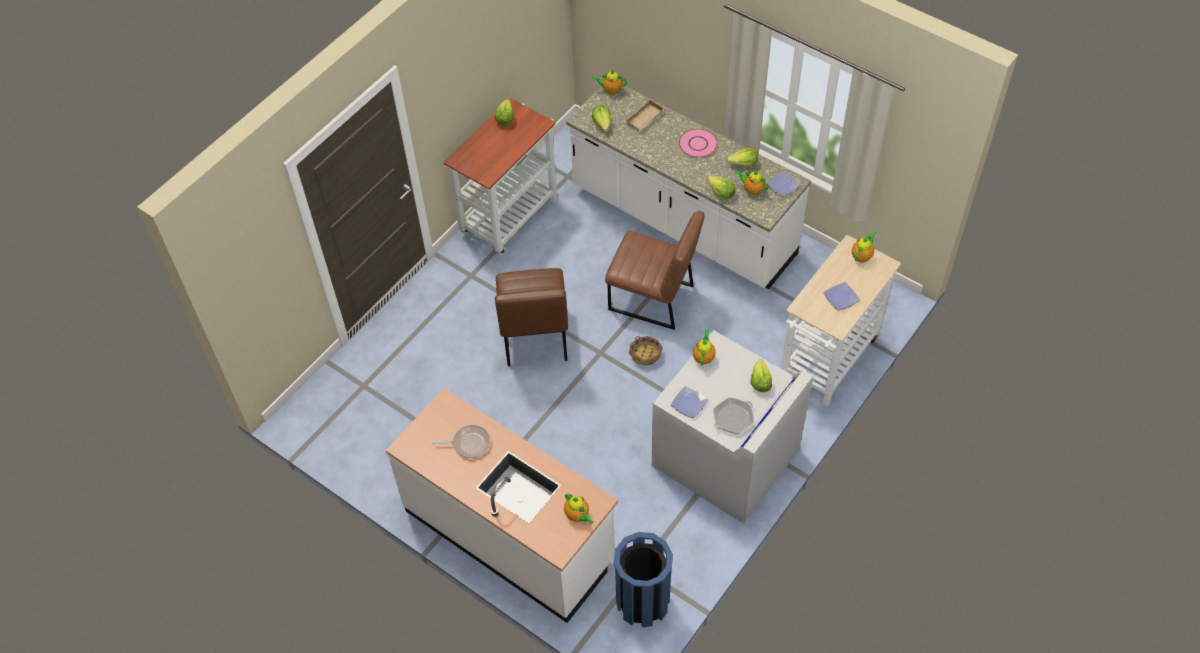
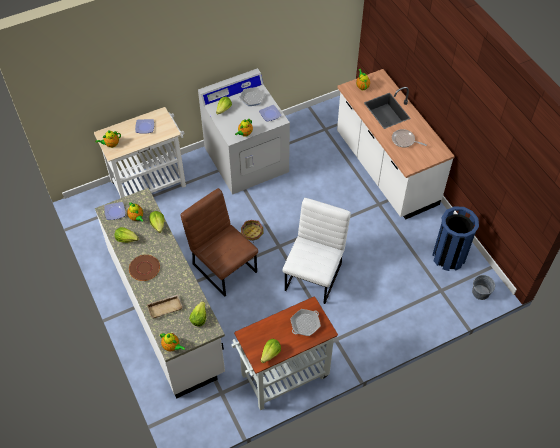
camera: 155 degrees left, 0 degrees up
(309, 405) = (481, 292): none -> grey bucket
(483, 157) = (305, 324): none -> frying pan
(534, 336) = (314, 275): brown chair -> white chair
(642, 602) = (332, 115): blue trash can -> blue trash can (449, 257)
(698, 144) = (144, 268): pink plate -> brown plate

